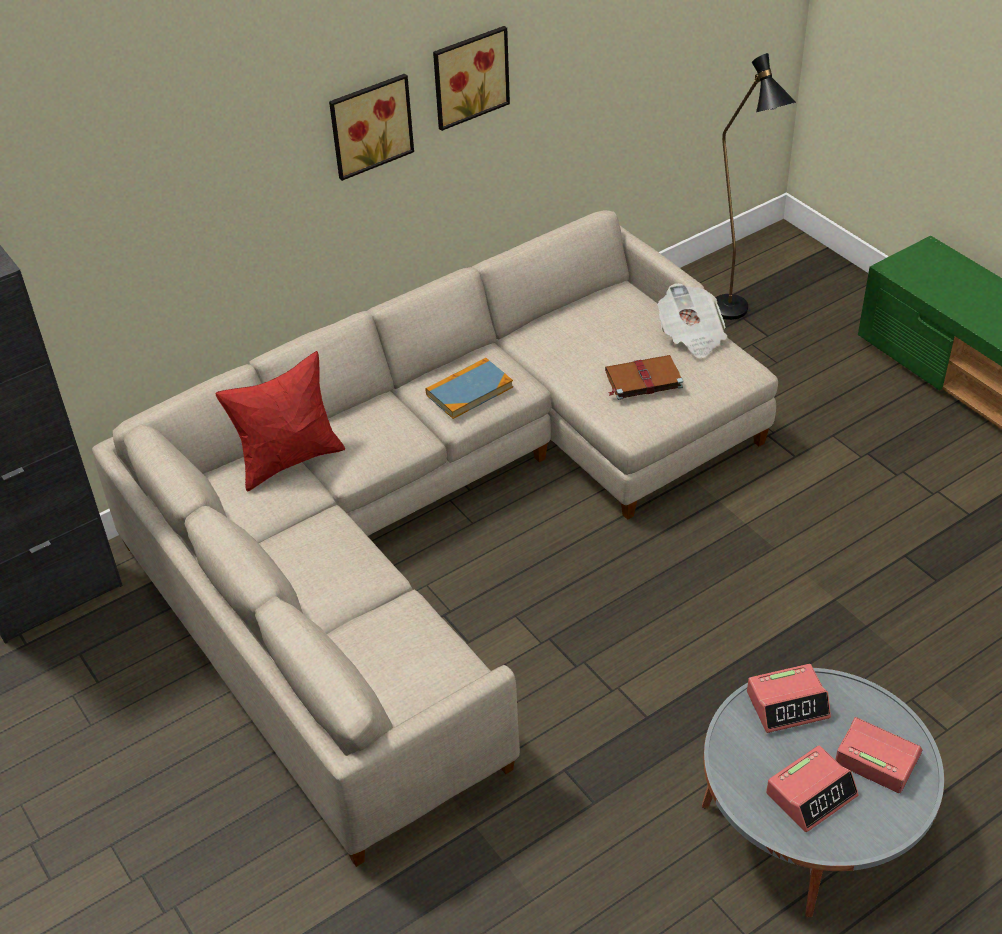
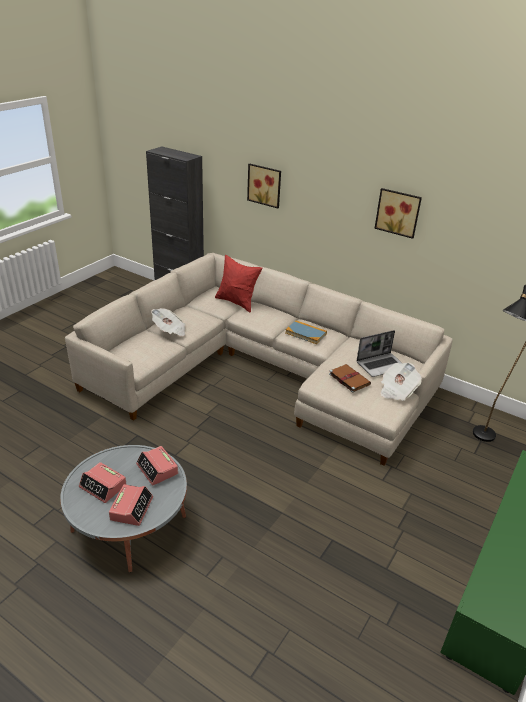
camera: 65 degrees right, 10 degrees down
(350, 596) = (170, 330): none -> newspaper
(369, 124) = (345, 204): picture -> picture (265, 185)
(618, 328) = (381, 365): none -> laptop

